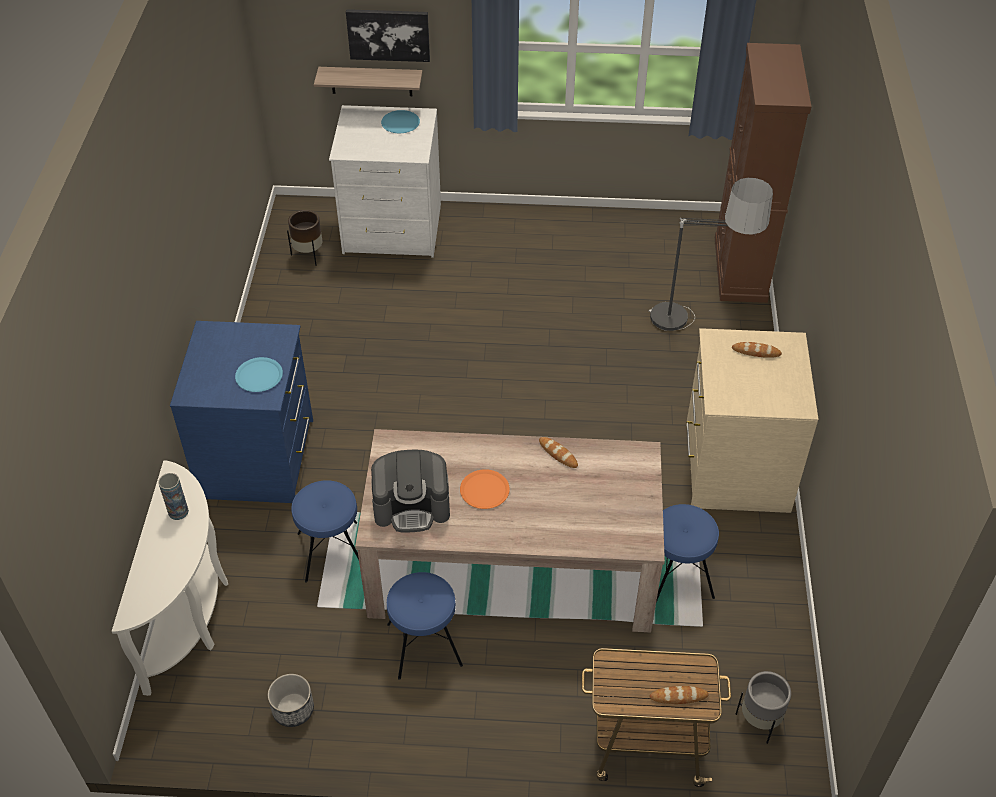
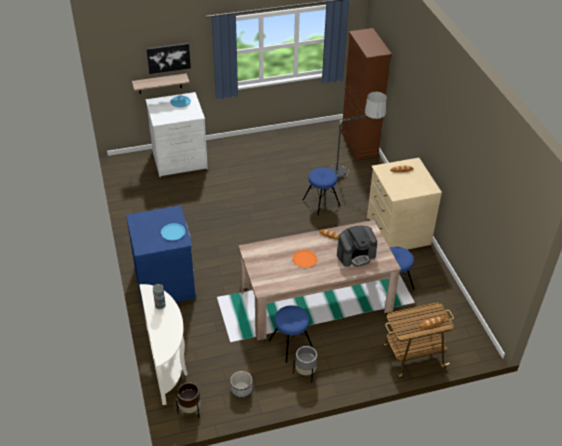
camera: 20 degrees left, 5 degrees down
(308, 255) = (141, 181): brown planter -> brown planter (190, 410)
(332, 551) = (224, 315): blue stool -> blue stool (321, 202)
(412, 506) = (274, 274): coffee machine -> coffee machine (356, 255)
(759, 720) = (457, 335): grey planter -> grey planter (305, 373)

